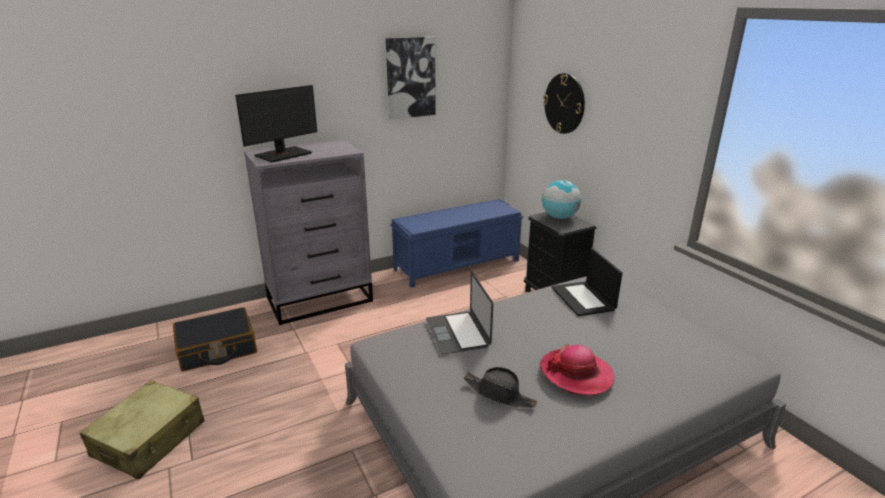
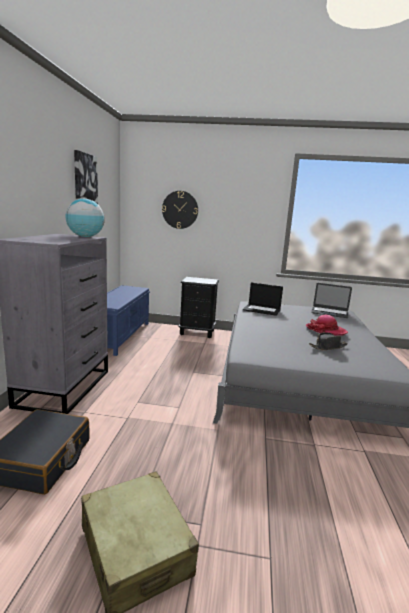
camera: 55 degrees left, 10 degrees down
(283, 154) = (48, 239): monitor -> none
(457, 332) = (260, 336): laptop -> laptop (329, 312)
(559, 217) = (196, 279): globe -> globe (85, 236)

